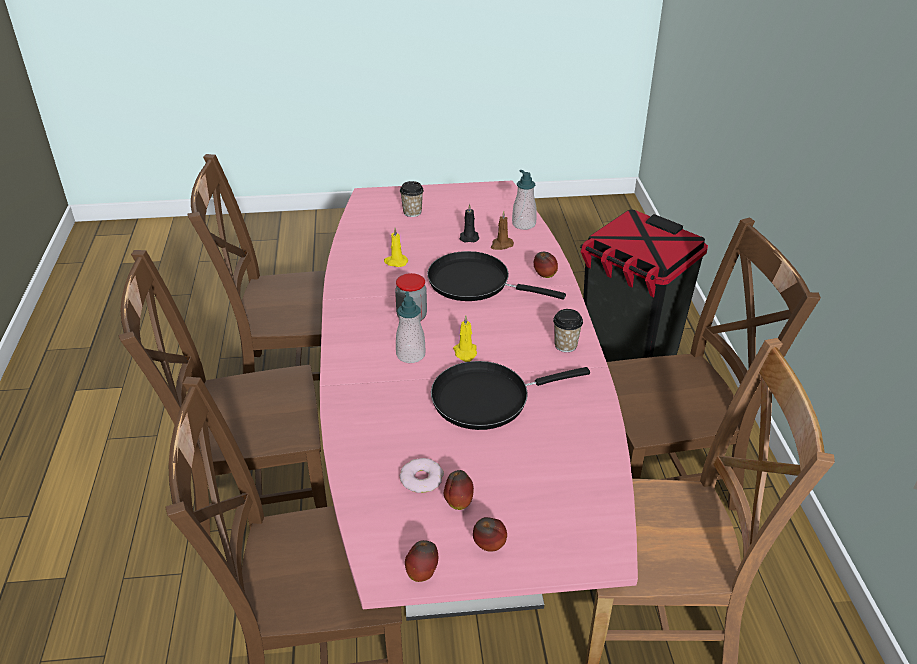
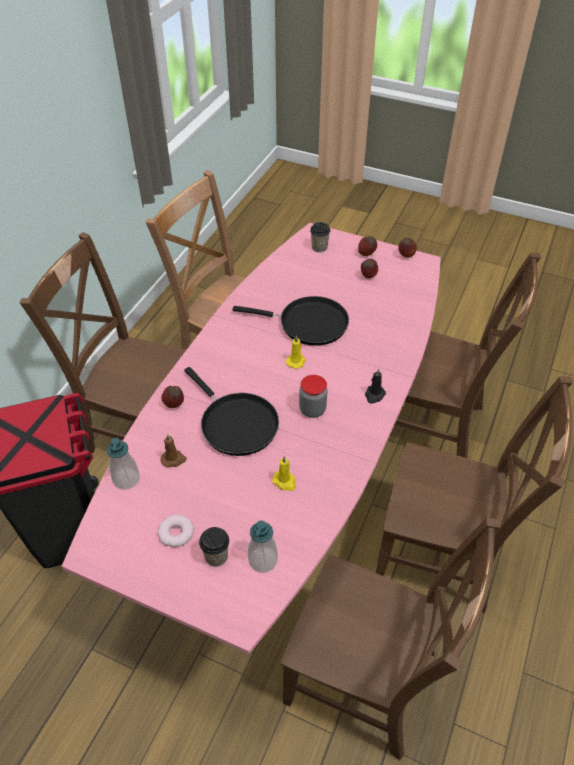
camera: 150 degrees left, 10 degrees up
(410, 355) = (335, 375): soap dispenser -> soap dispenser (263, 560)
(421, 479) = (380, 295): donut -> donut (176, 533)
(469, 237) = (192, 484): black candle -> black candle (374, 395)
(565, 345) = (224, 339): cup -> cup (319, 248)

